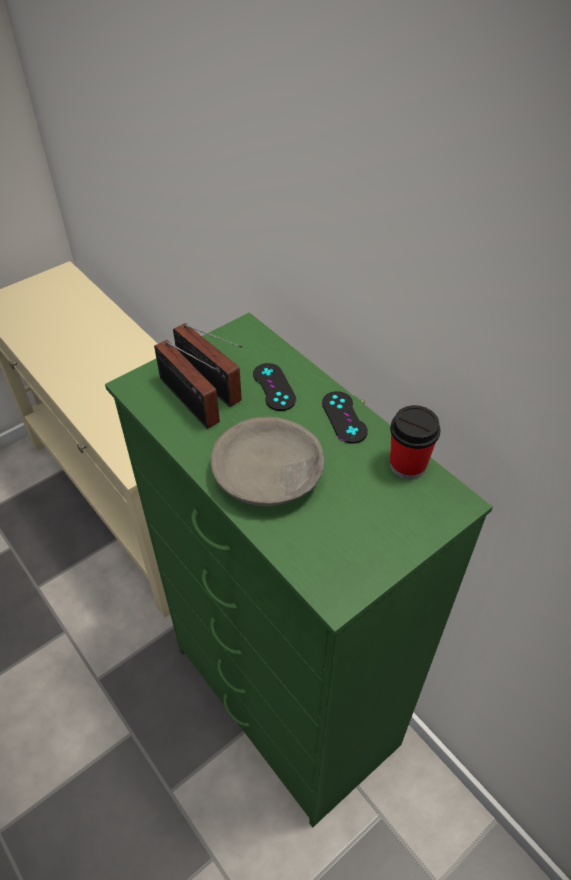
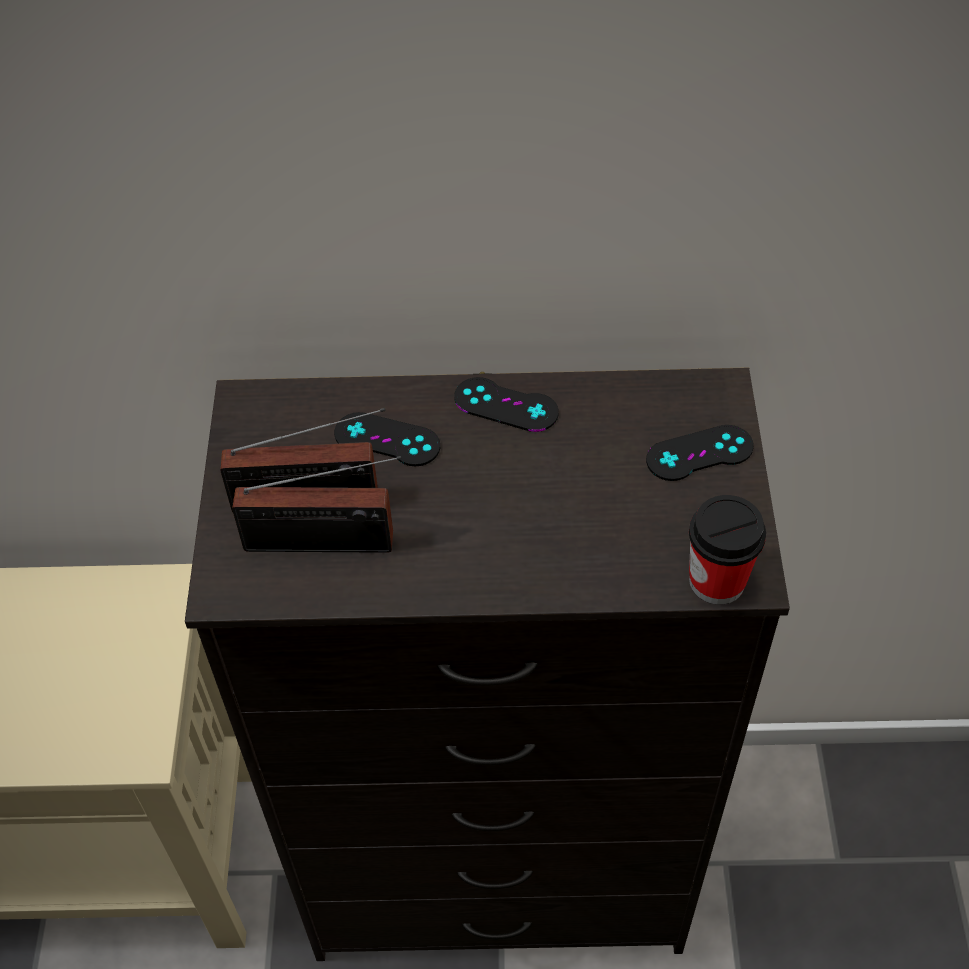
camera: 50 degrees left, 5 degrees up
(269, 475) = (527, 534): grey bowl -> none
(285, 699) = (501, 868): green dresser -> black dresser
(402, 519) = (699, 453): none -> black game controller
(407, 465) = (632, 398): cup -> cup (717, 580)

